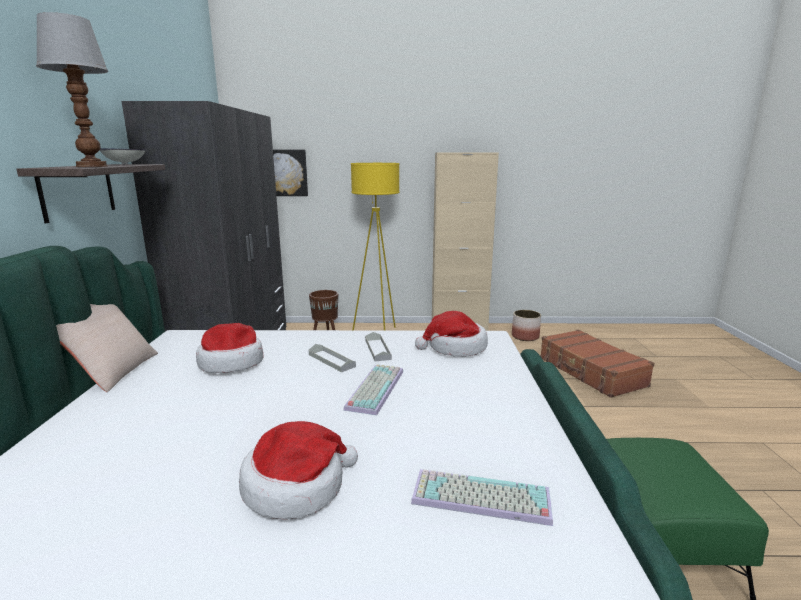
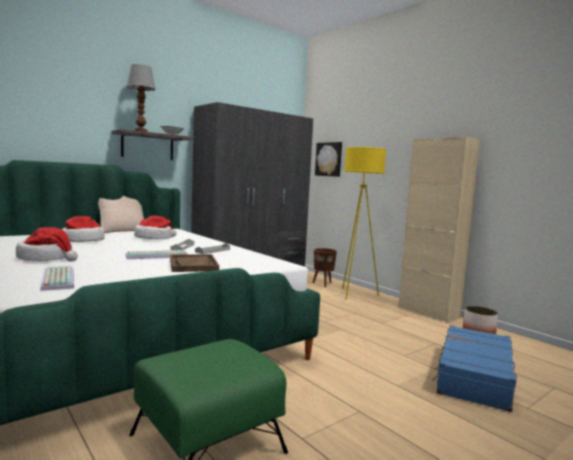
camera: 50 degrees right, 10 degrees down
(455, 348) = (246, 261): hat -> hat (82, 241)
(455, 380) = (193, 265): none -> brown tray
(591, 372) = (473, 377): brown suitcase -> blue suitcase

